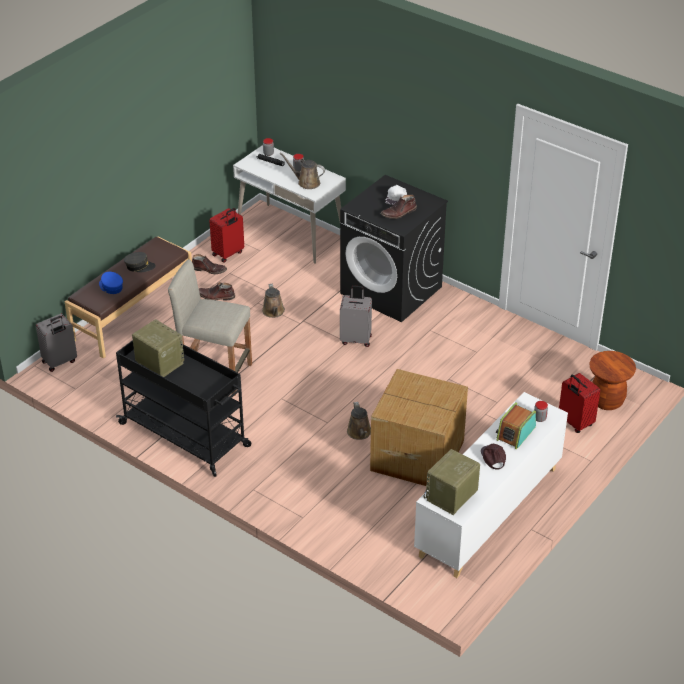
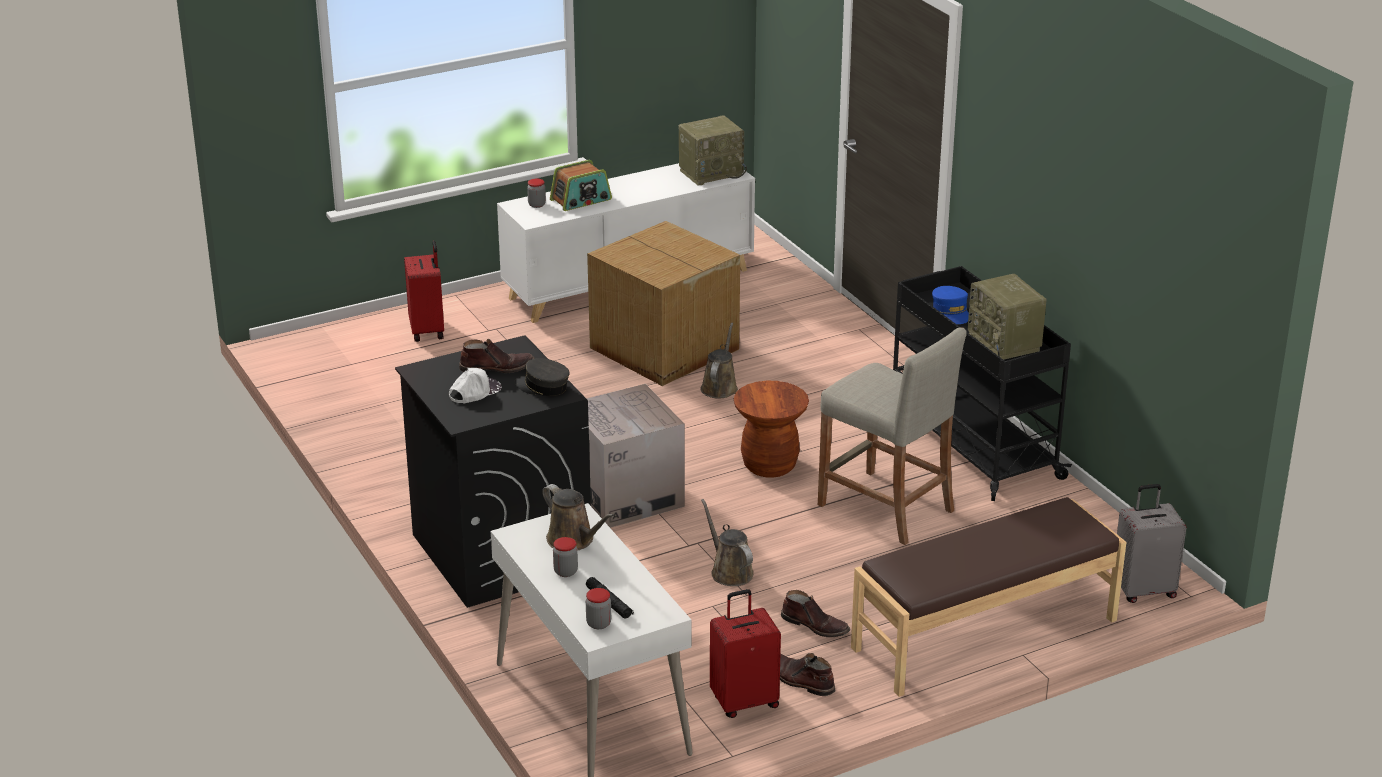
camera: 155 degrees left, 10 degrees down
(111, 287) = (1034, 532): blue cap -> blue cap (951, 312)
(139, 266) = (967, 553): grey cap -> grey cap (542, 387)
(273, 312) = (729, 571): brown watering can -> brown watering can turned 45 degrees counterclockwise
(356, 339) = (626, 496): grey suitcase -> cardboard box
(493, 457) = (631, 188): brown cap -> none
(607, 401) = (357, 340): brown stool -> brown stool (769, 465)

